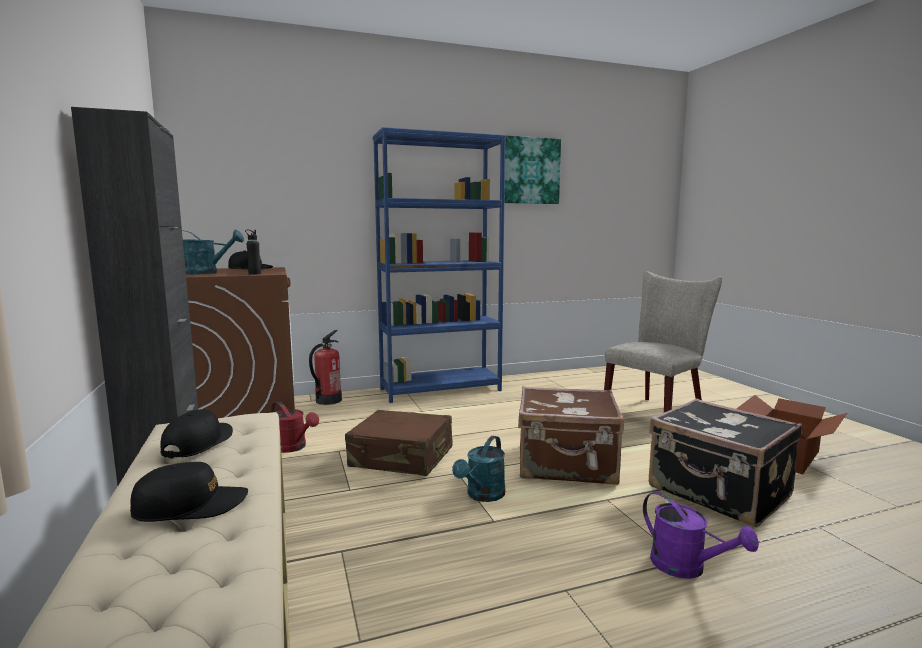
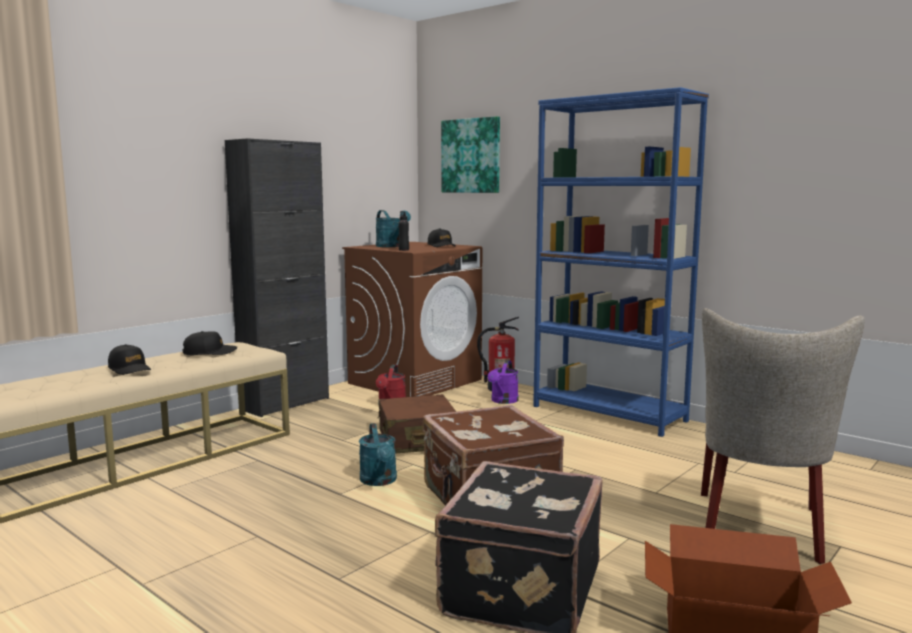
camera: 60 degrees right, 0 degrees up
(482, 496) = (379, 481): turquoise watering can -> turquoise watering can turned 105 degrees counterclockwise
(529, 171) = (781, 126): picture -> picture (471, 156)
(657, 412) = (760, 530): beige chair -> beige chair turned 90 degrees clockwise
(687, 568) = (327, 582): purple watering can -> purple watering can (503, 401)

